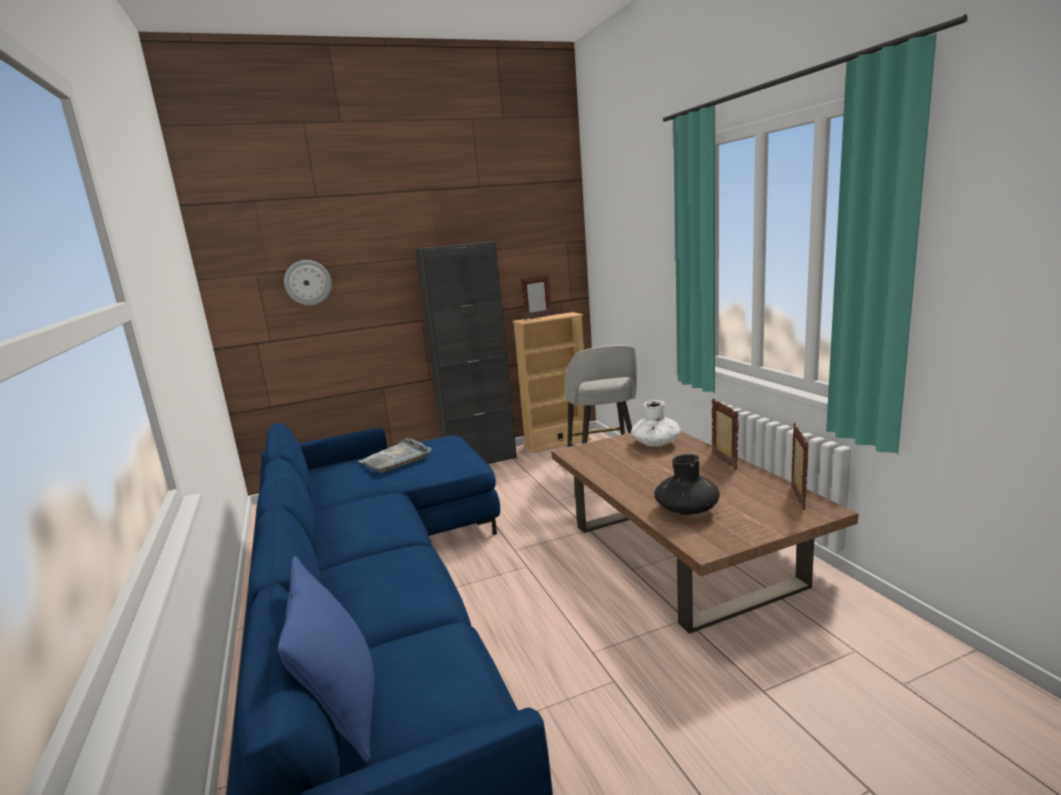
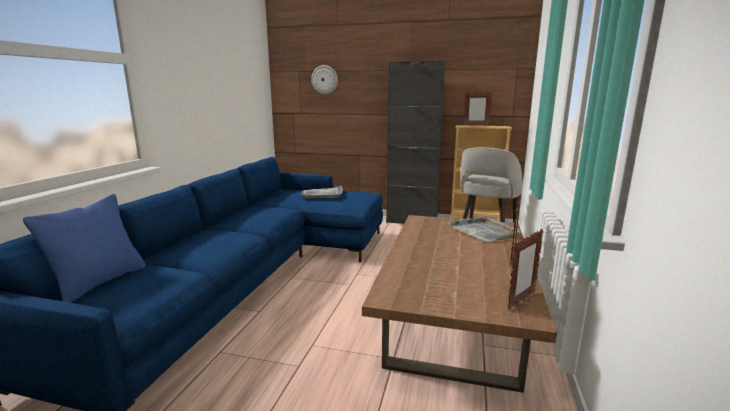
camera: 35 degrees right, 0 degrees up
(656, 443) = (484, 231): white vase -> grey tray
(686, 510) = (420, 274): black vase -> none

